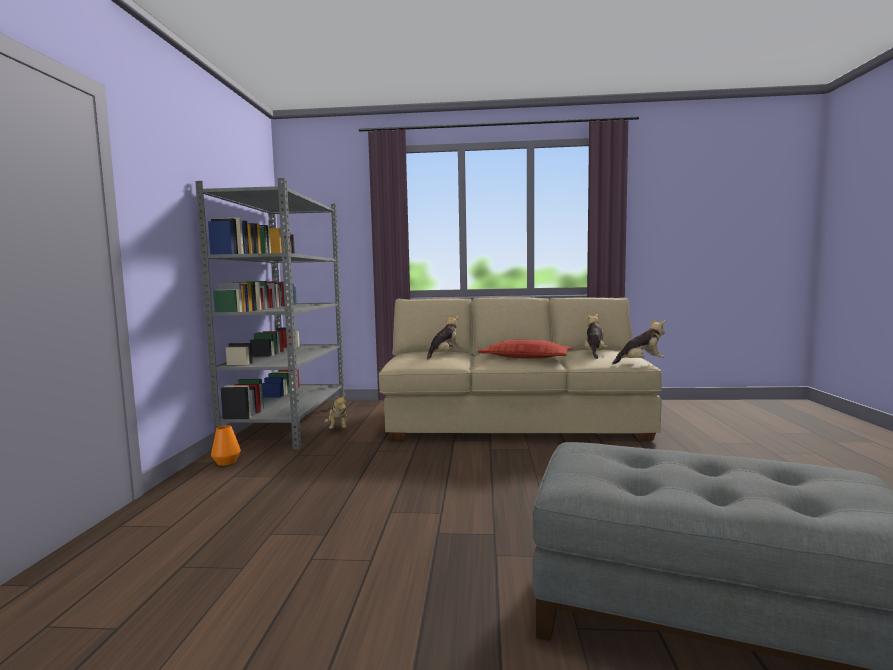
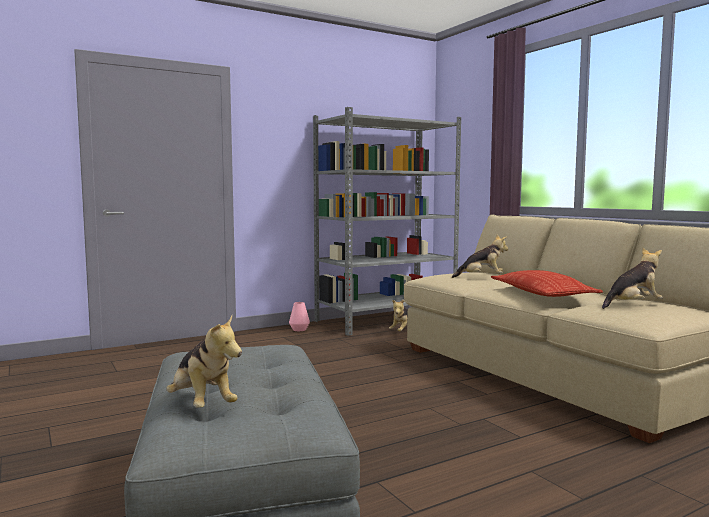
camera: 55 degrees right, 0 degrees up
(226, 462) = (299, 329): orange vase -> pink vase
(641, 363) = (645, 325): plush toy -> plush toy (201, 405)

